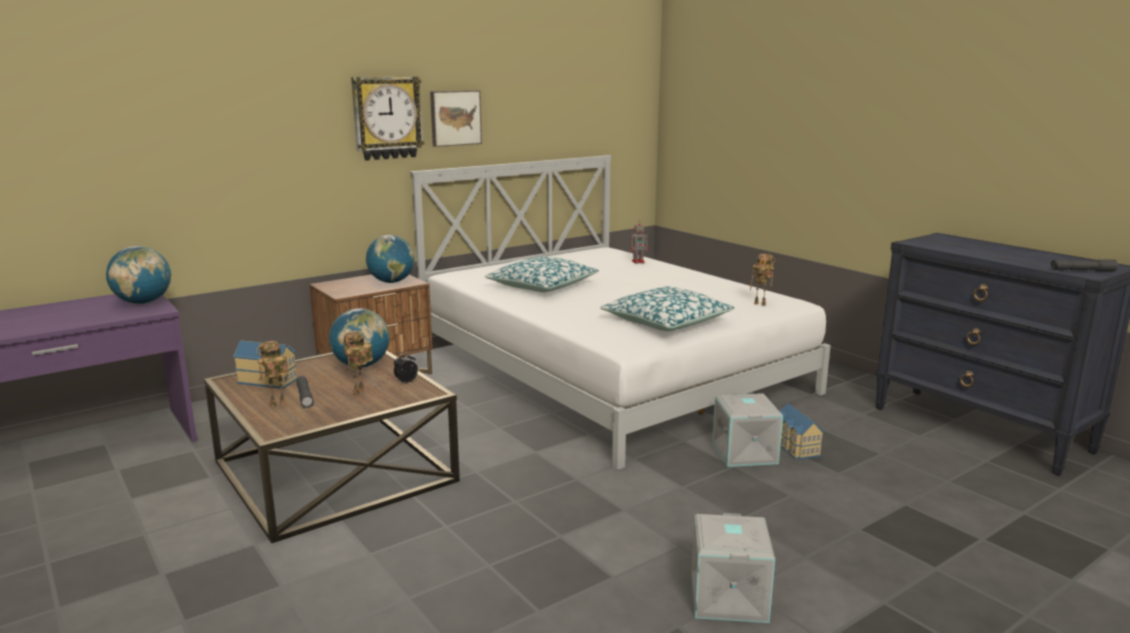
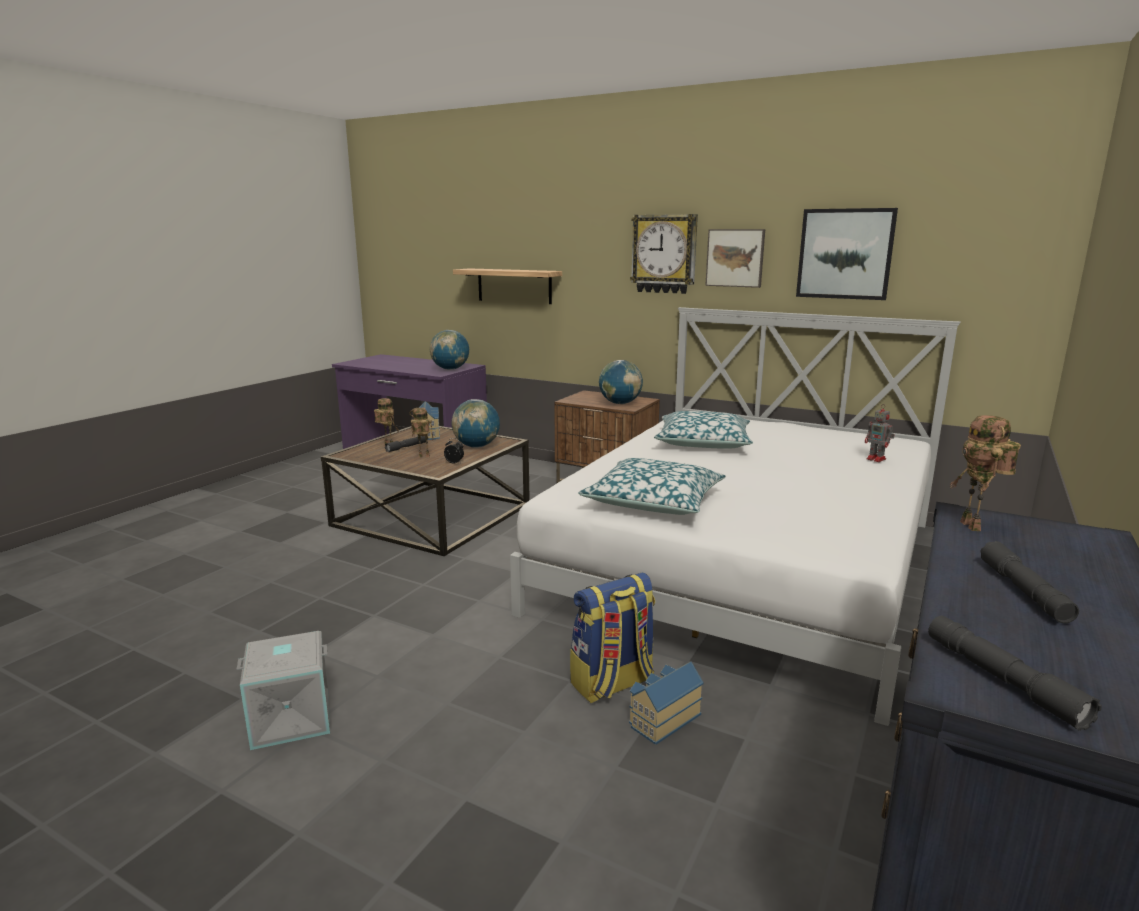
camera: 65 degrees right, 0 degrees up
(189, 172) = (514, 286): none -> shelf
(537, 109) = (845, 254): none -> picture
(746, 453) = (612, 684): grey storage box -> backpack
(761, 304) = (808, 537): toy robot -> toy robot (974, 527)
(1004, 254) = (1024, 591): none -> grey flashlight

